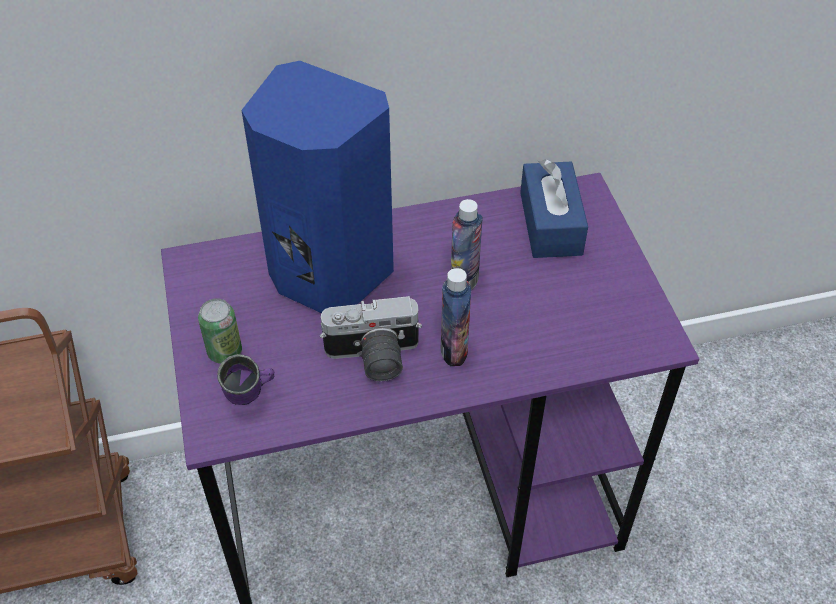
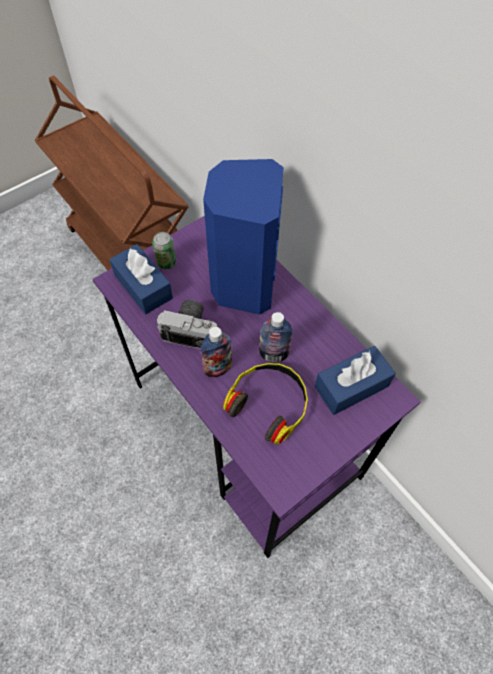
camera: 65 degrees right, 10 degrees up
(251, 396) = (143, 286): purple mug -> blue tissue box
(373, 358) = (193, 330): camera -> camera turned 135 degrees clockwise
(536, 313) = (269, 403): none -> headphones

